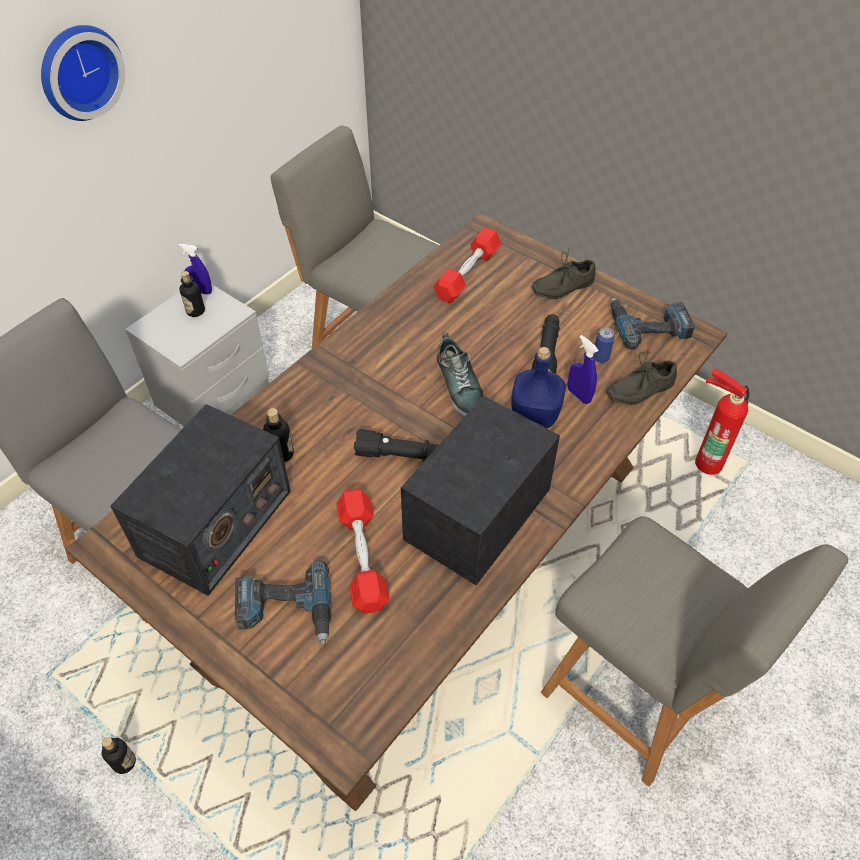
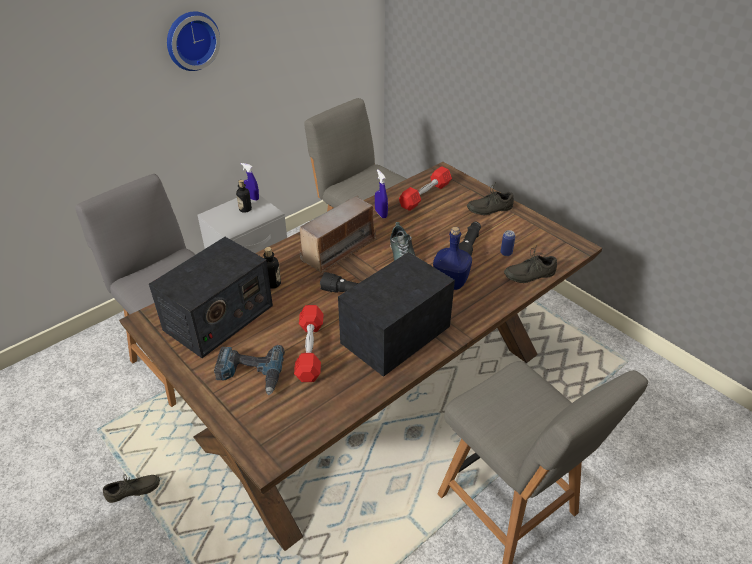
camera: 10 degrees right, 10 degrees down
(124, 762) = (134, 492): bottle -> grey shoe
(365, 383) = (339, 250): none -> radio
(579, 395) = (485, 273): blue spray bottle -> blue spray bottle (381, 214)
(648, 325) = (545, 237): power drill -> none
(707, 461) = (595, 358): fire extinguisher -> none

